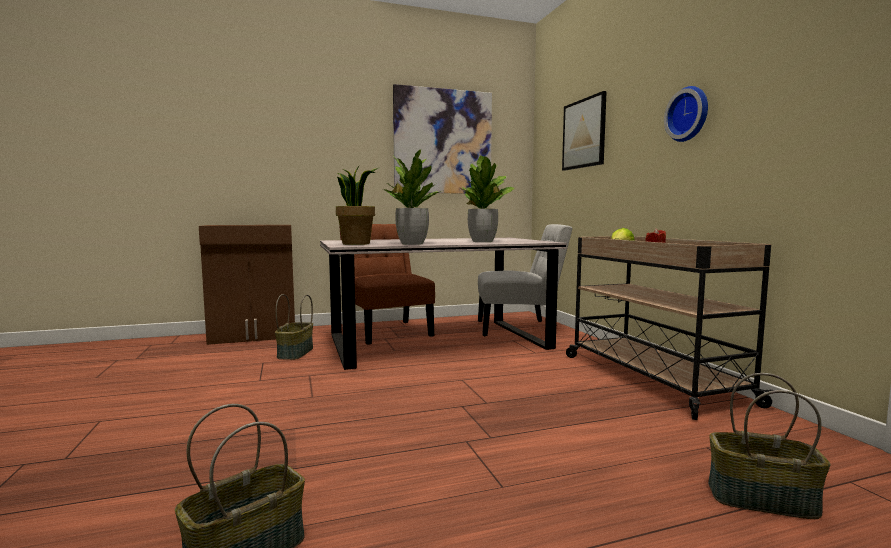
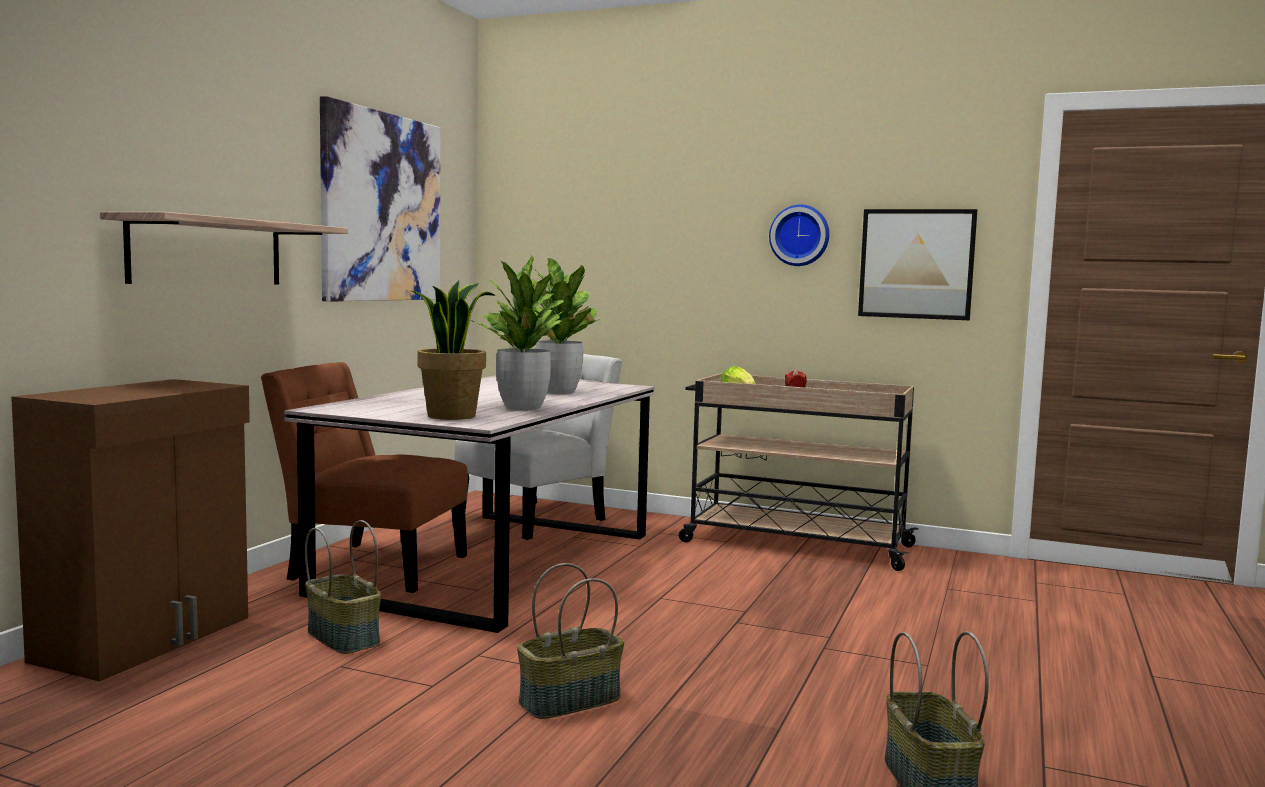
camera: 50 degrees left, 0 degrees up
(316, 167) = (207, 252): none -> shelf
(584, 133) = (610, 223): picture -> picture (916, 264)
(761, 500) = (1032, 609): basket -> basket (570, 701)

